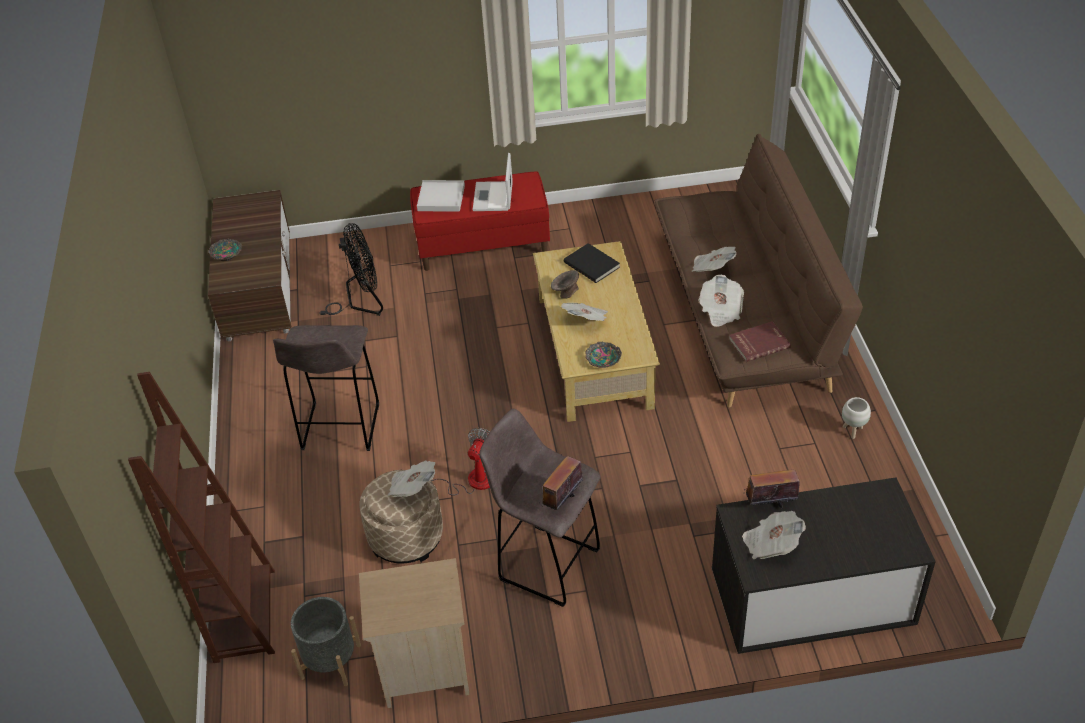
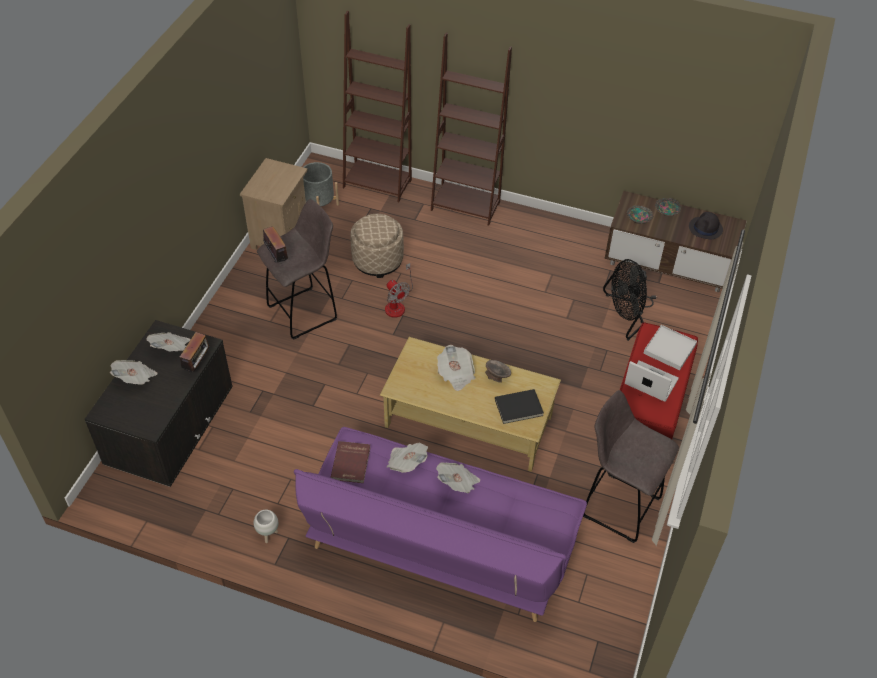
camera: 115 degrees right, 5 degrees up
(244, 220) = (705, 228): none -> black hat
(246, 496) = (465, 206): none -> brown bookcase
(340, 429) = (492, 260): grey stool -> grey stool (618, 506)
(359, 296) = (628, 313): black fan -> black fan turned 60 degrees clockwise
(412, 488) = (374, 234): newspaper -> newspaper (136, 378)
(602, 359) = (408, 365): bowl -> bowl (639, 217)
(746, 315) = (439, 542): brown sofa -> purple sofa

